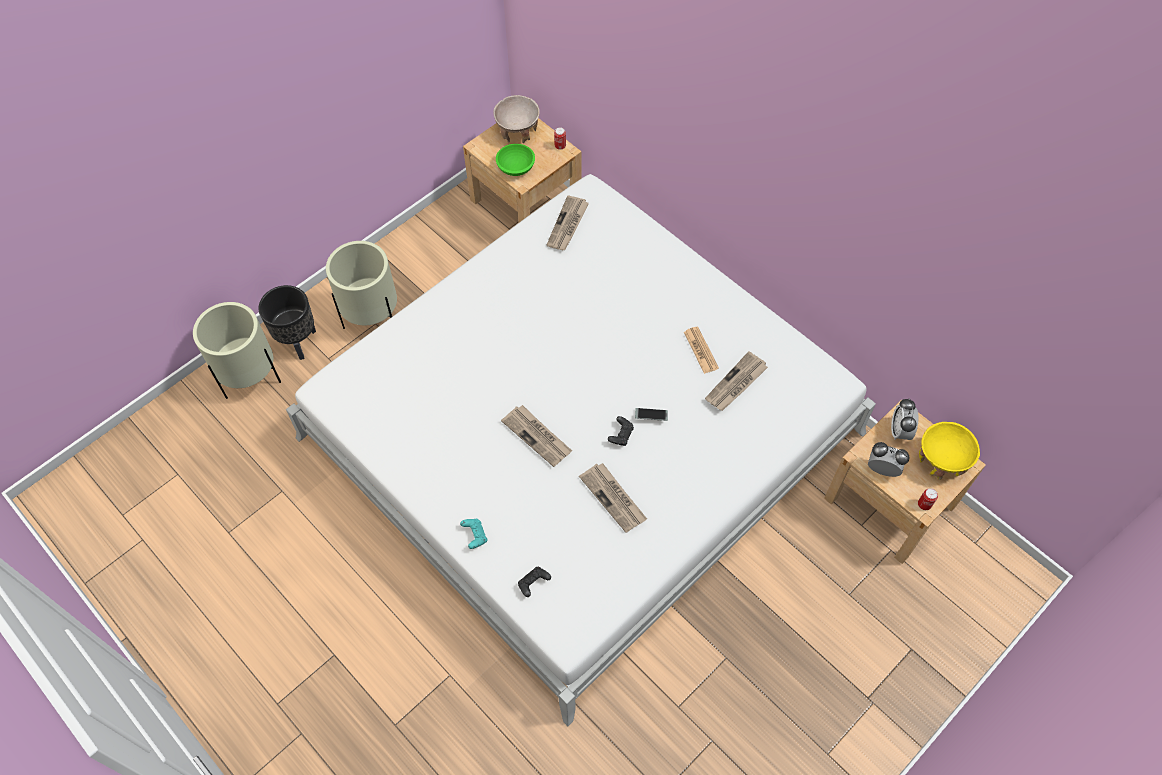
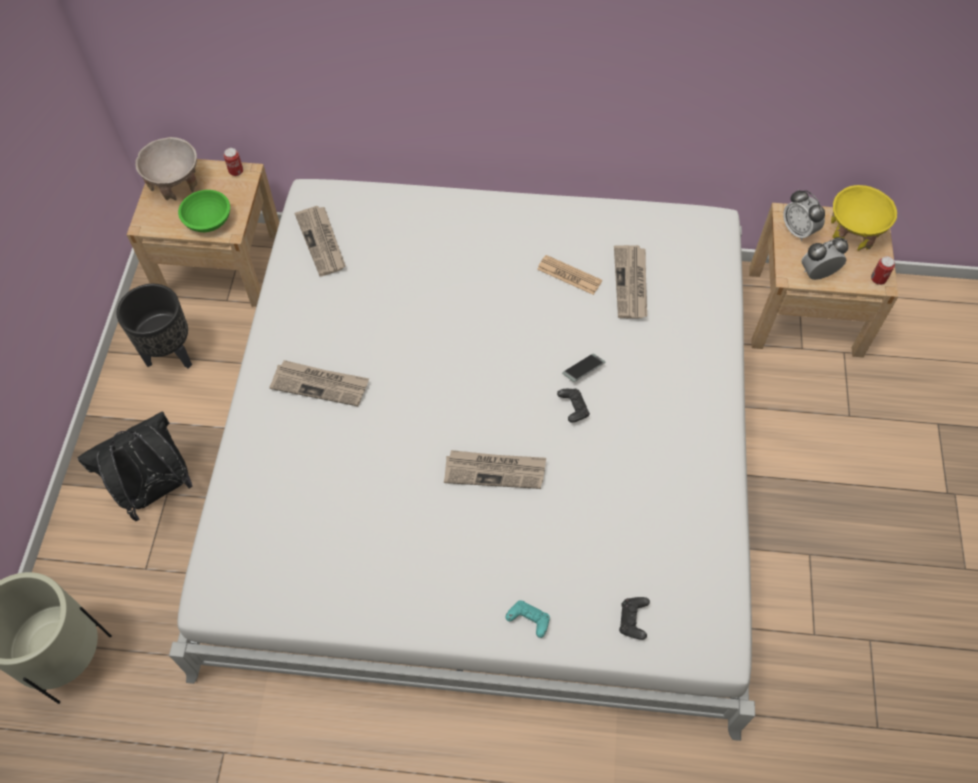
camera: 40 degrees left, 0 degrees up
(299, 342) = (93, 576): black planter -> black planter (171, 354)
(372, 317) = (157, 490): beige planter -> black backpack
(613, 498) = (625, 475): newspaper -> newspaper (320, 384)

